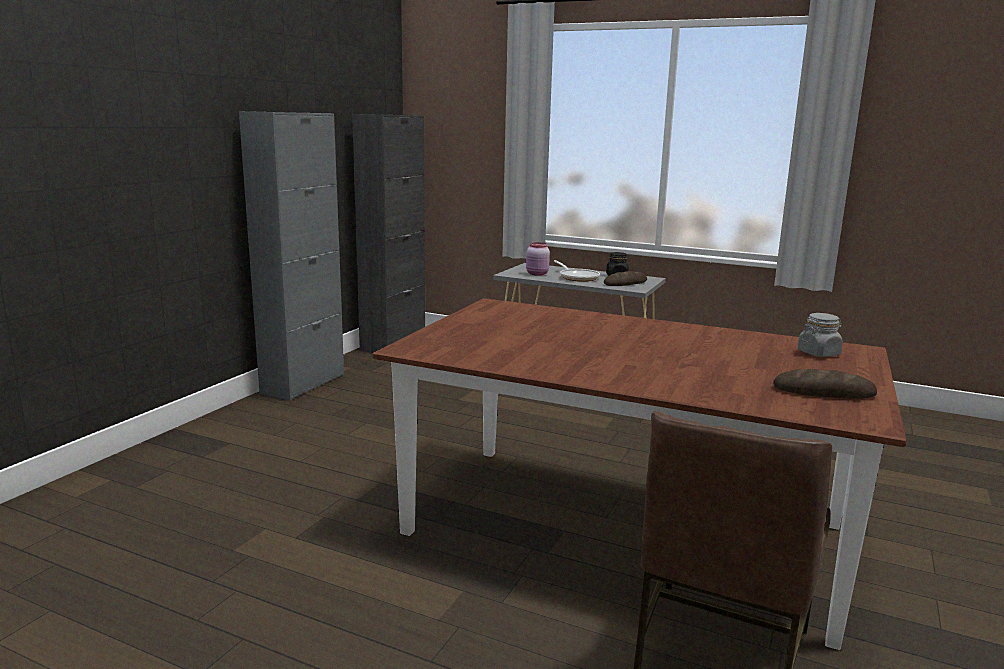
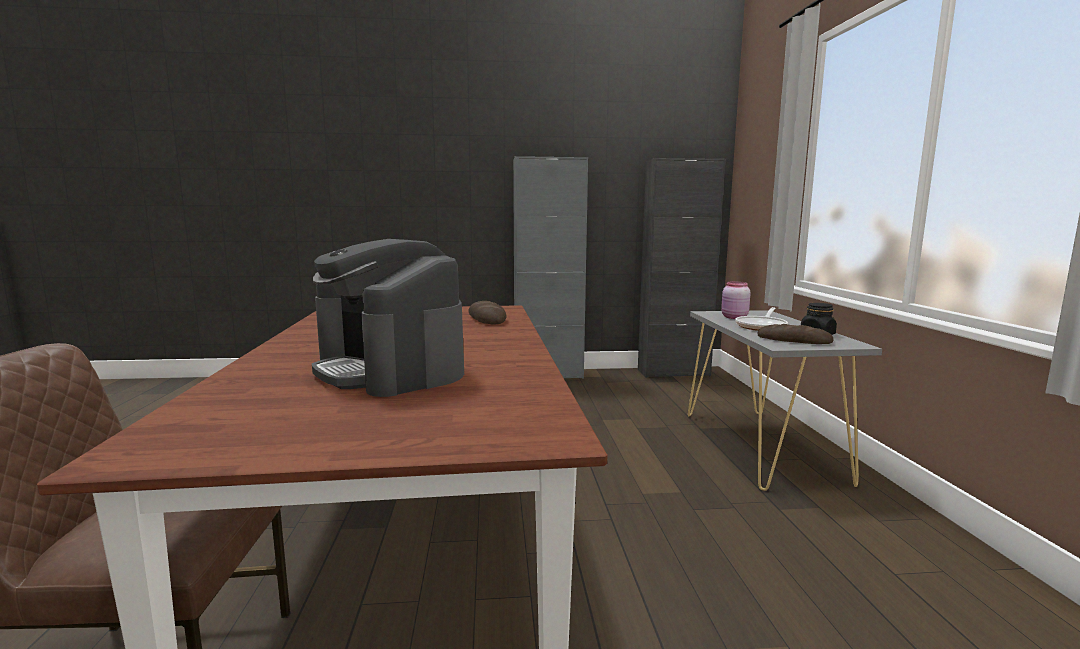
camera: 60 degrees right, 5 degrees down
(708, 358) = (390, 370): none -> coffee machine
(818, 353) = (485, 412): grey jar -> none
(823, 392) = (271, 424): bread -> bread (487, 318)

